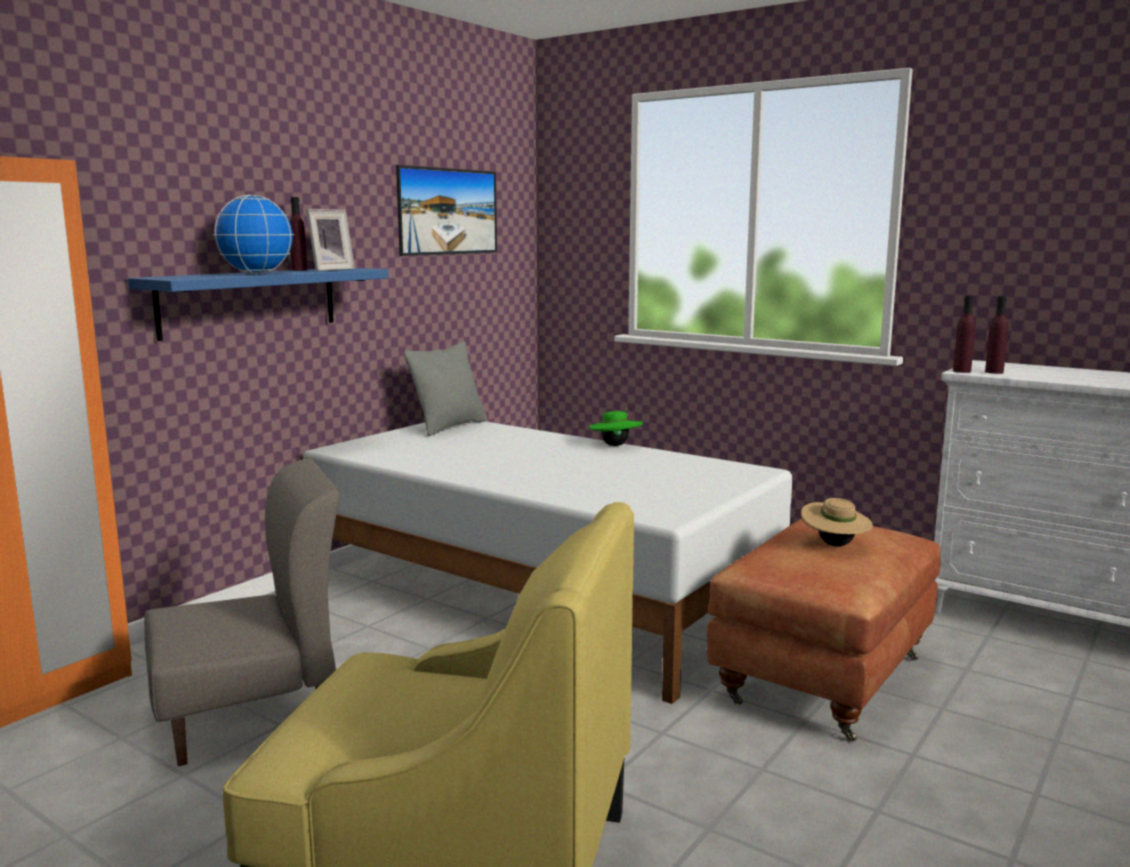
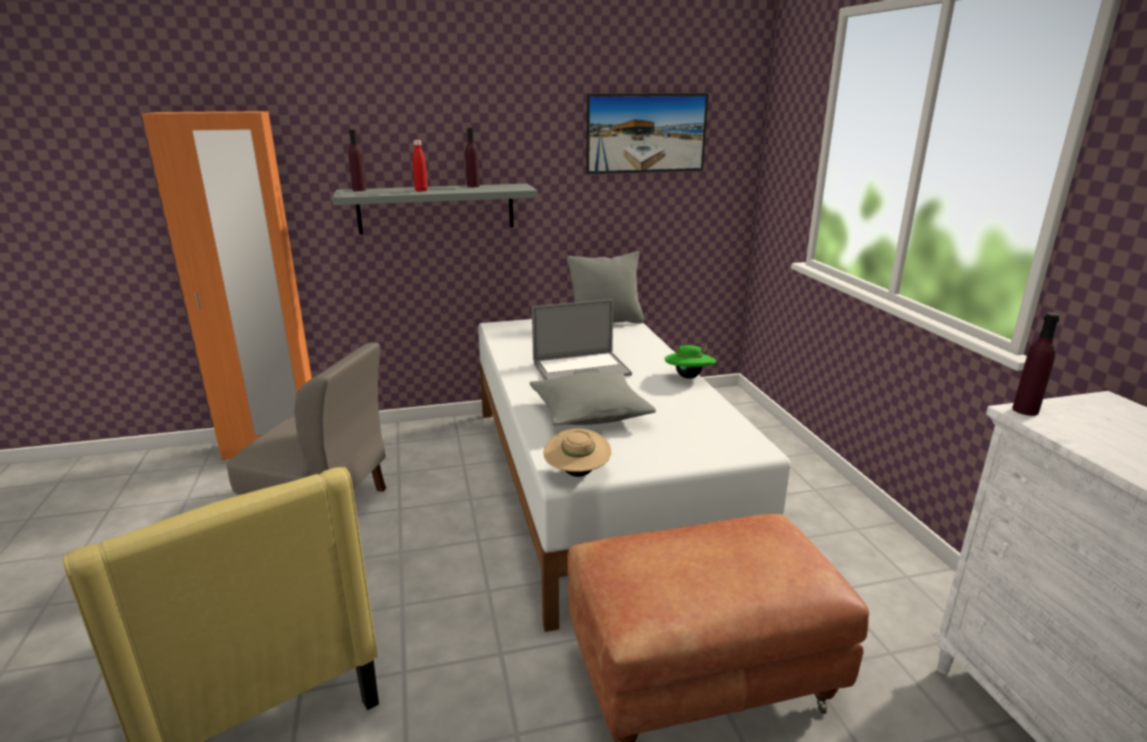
camera: 40 degrees right, 10 degrees up
(250, 301) = (436, 208): blue shelf -> grey shelf
(257, 273) = (421, 190): globe -> red bottle
(329, 270) = (491, 188): picture frame -> none
(511, 459) = (581, 369): none -> laptop
(593, 482) = (590, 413): none -> grey pillow
(834, 545) = (711, 563): beige hat -> beige hat (577, 473)
(994, 372) = (1072, 425): purple bottle -> purple bottle (359, 190)

